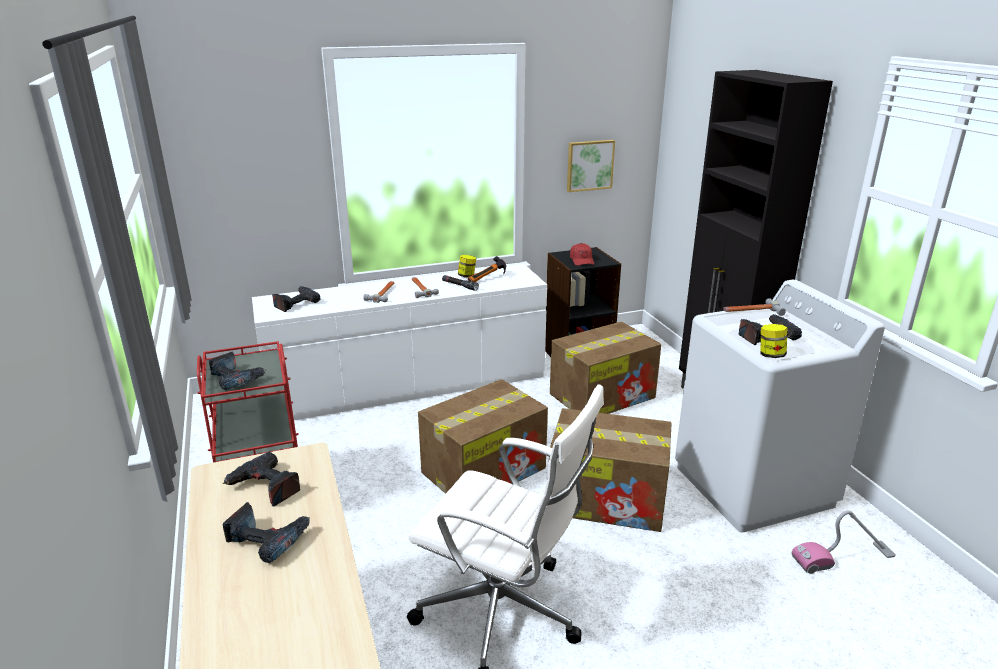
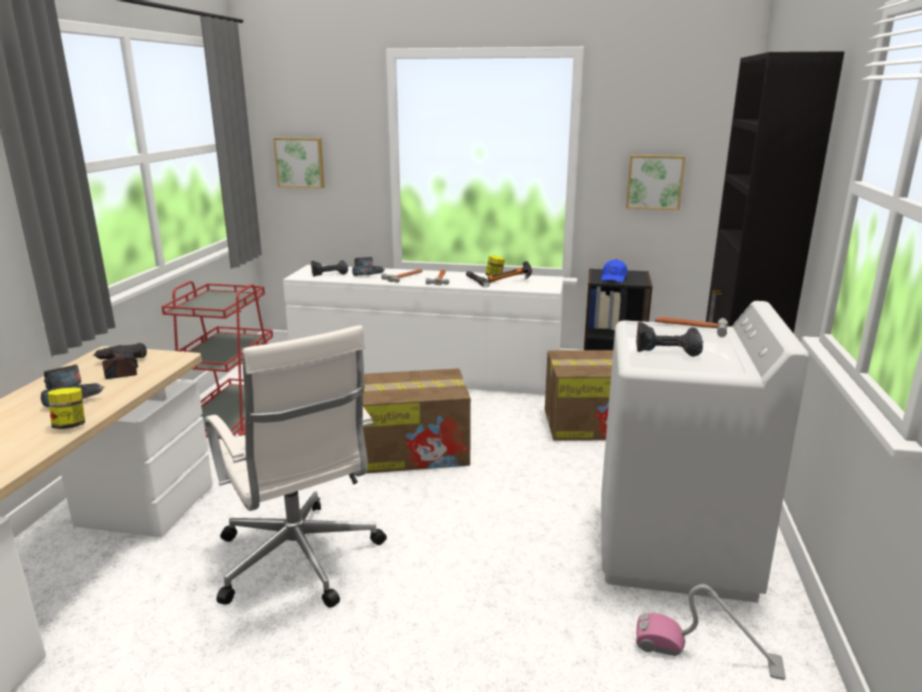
camera: 30 degrees right, 5 degrees down
(223, 181) = (300, 162): none -> picture
(236, 378) = (207, 304): power drill -> power drill (367, 273)
(582, 260) = (613, 278): red cap -> blue cap
(608, 499) = (500, 508): cardboard box -> none
(771, 355) = (641, 362): jar -> jar (70, 425)

